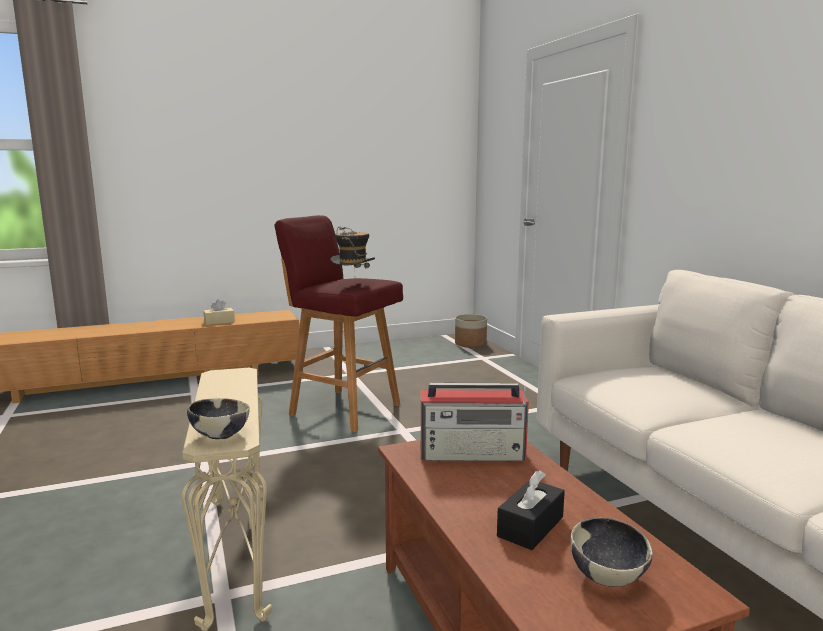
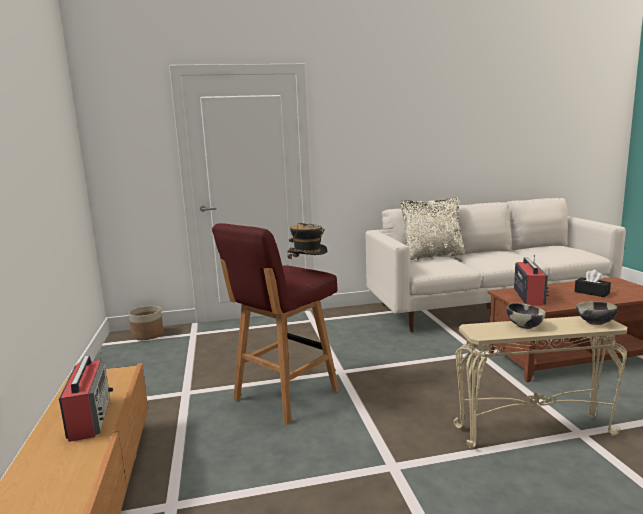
camera: 80 degrees left, 0 degrees up
(219, 322) = (90, 417): beige tissue box -> radio
(608, 576) = (616, 287): bowl -> bowl (524, 326)
(700, 386) = (433, 257): none -> beige pillow

